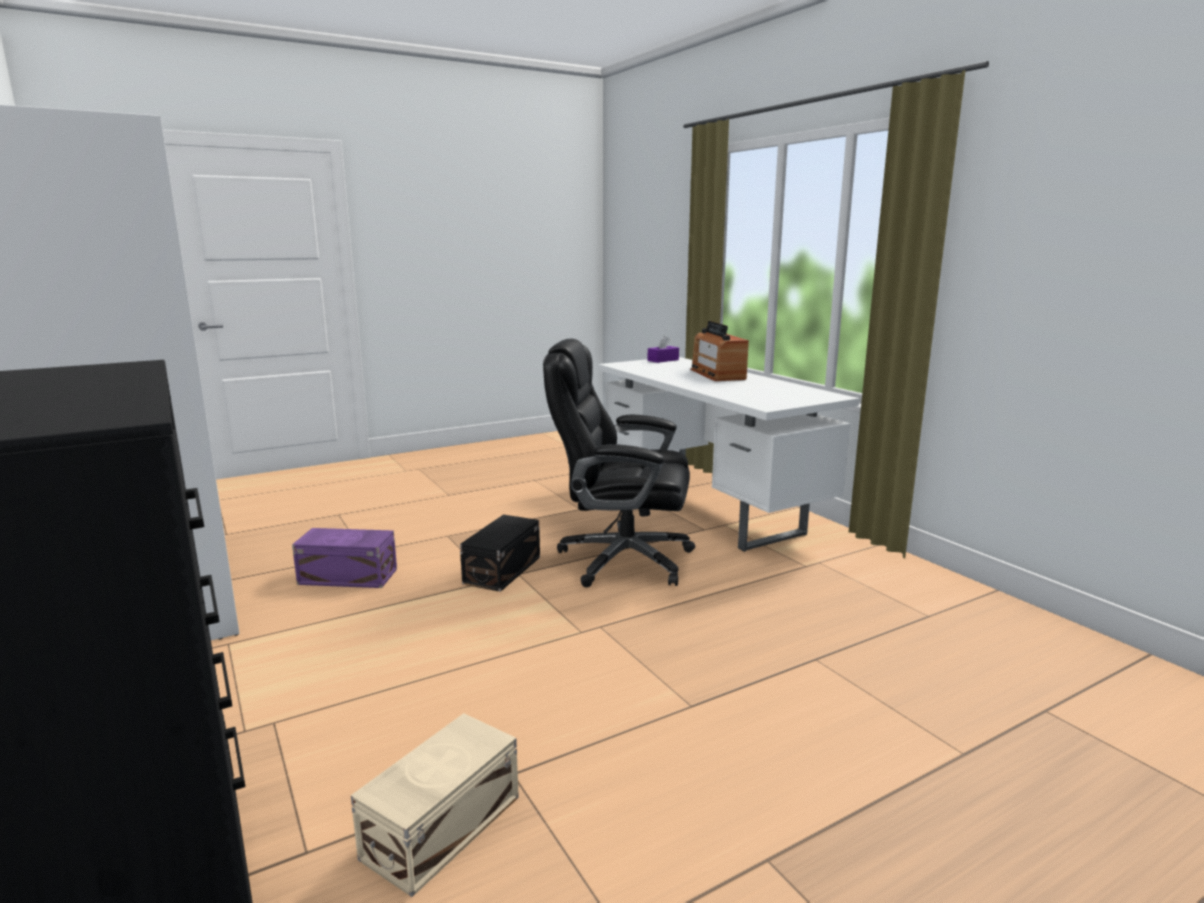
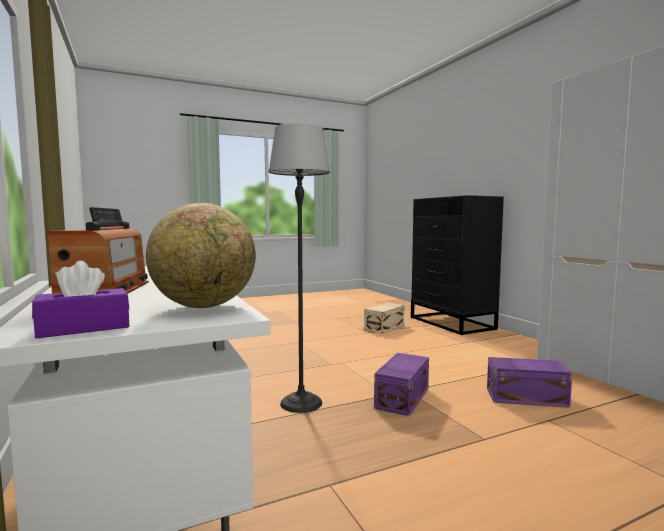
camera: 175 degrees left, 10 degrees down
(504, 570) = (401, 398): black storage box -> purple storage box
(621, 559) = (301, 403): black office chair -> floor lamp
(635, 367) = (205, 306): none -> globe

